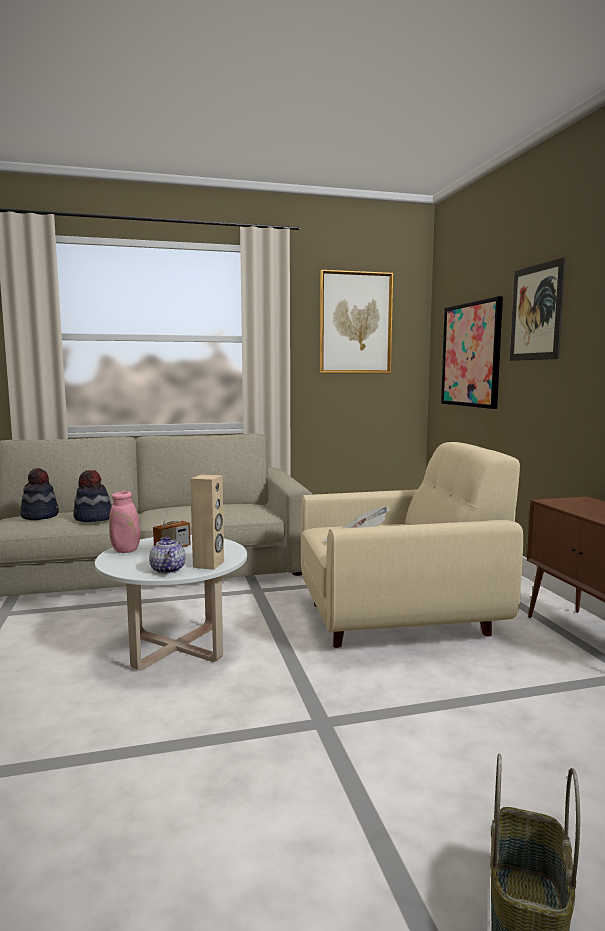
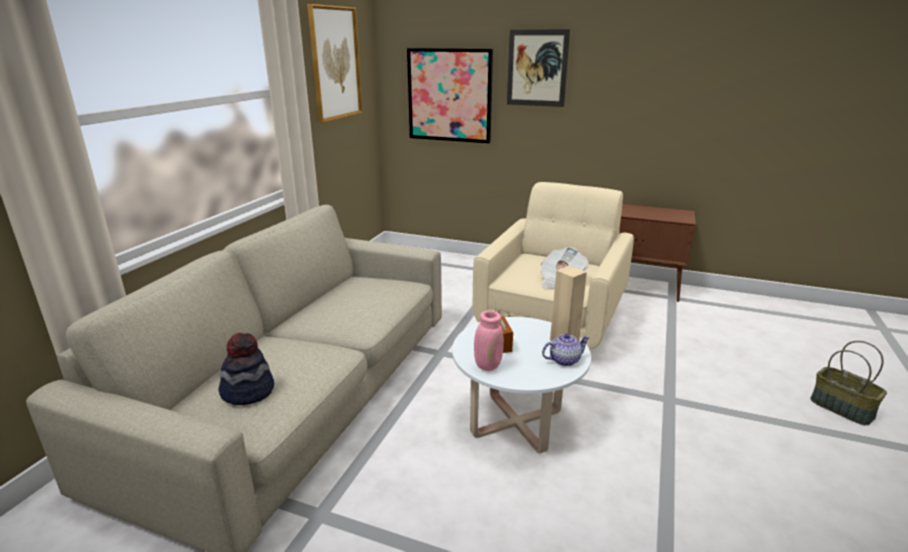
camera: 55 degrees left, 15 degrees up
(93, 518) = (317, 361): hat -> none
(167, 570) = (564, 360): teapot -> teapot turned 150 degrees clockwise

